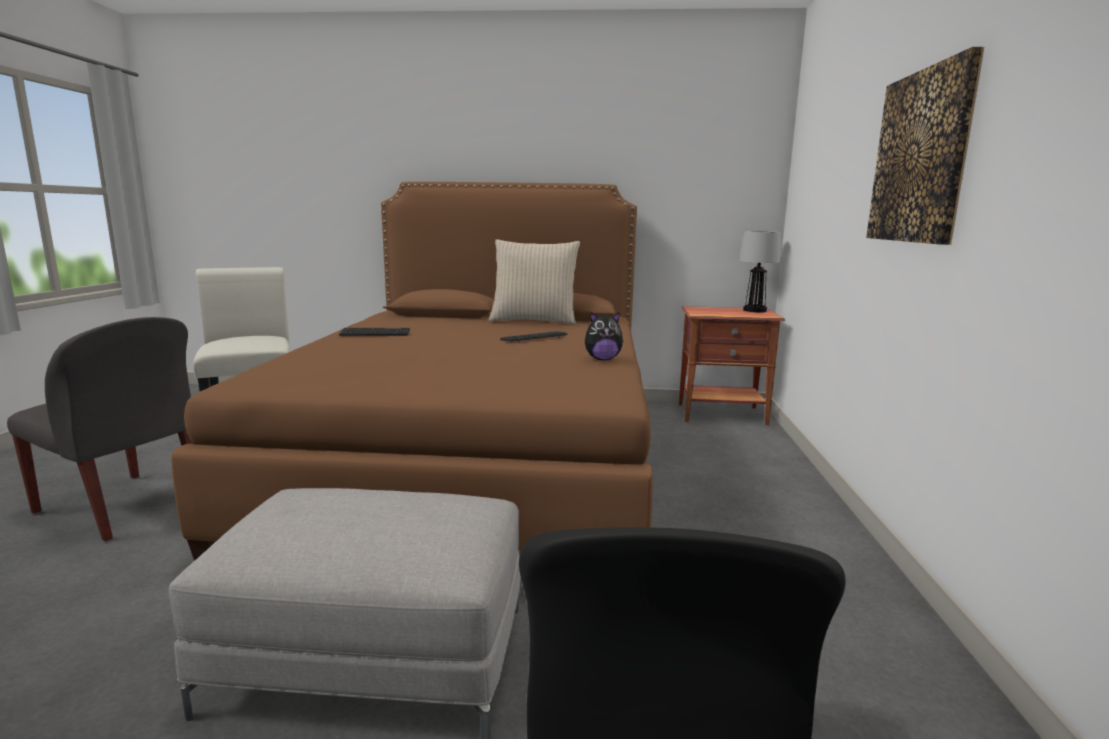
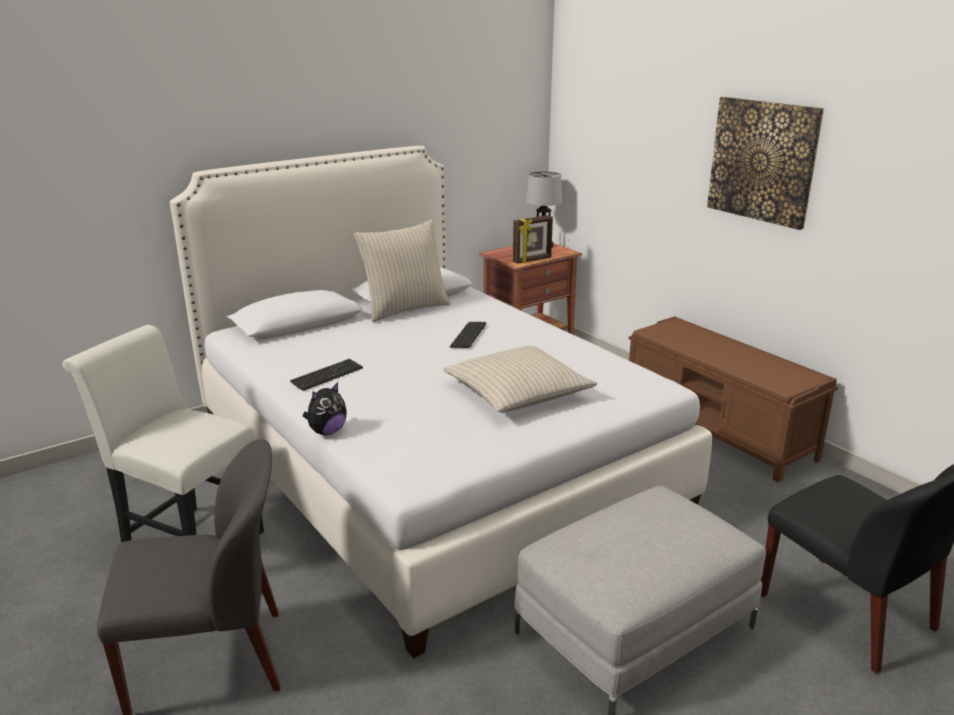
camera: 40 degrees left, 10 degrees up
(467, 369) = (517, 392): none -> beige pillow
(475, 460) = (428, 465): brown bed -> white bed
(602, 359) = (570, 346): plush toy -> plush toy (327, 431)
(718, 314) = (532, 260): none -> picture frame
(819, 538) = (717, 430): none -> brown bench

